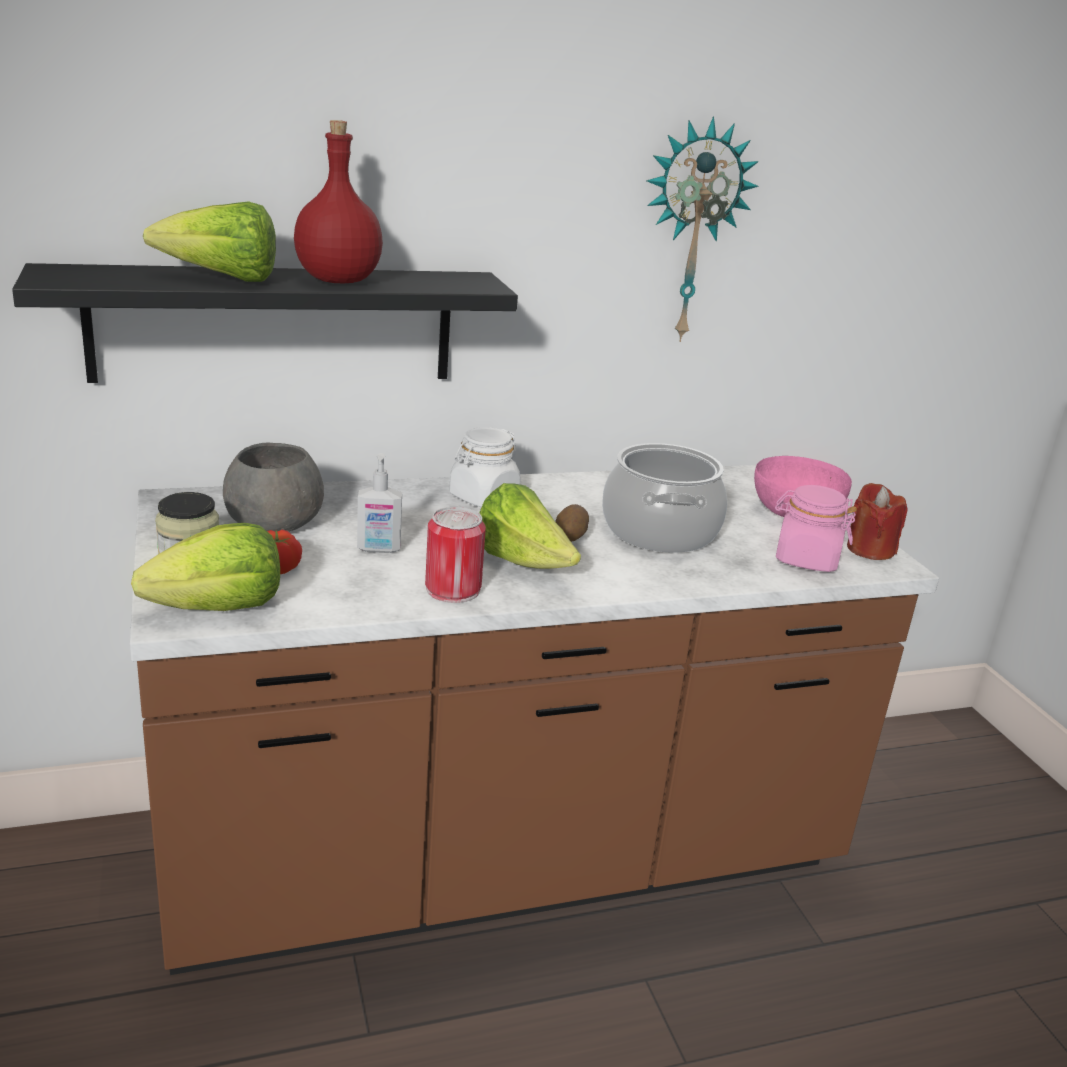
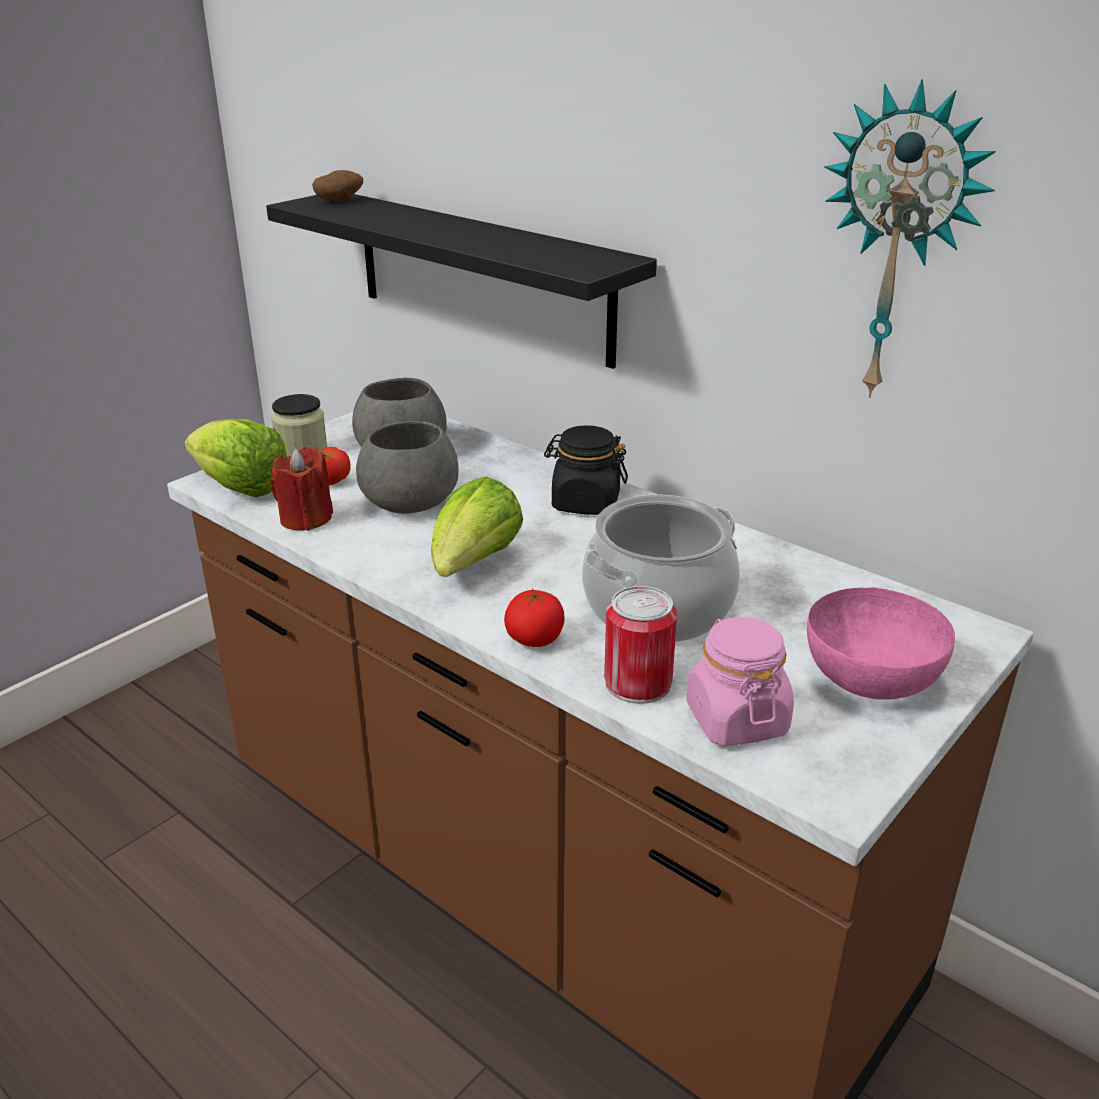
camera: 60 degrees right, 5 degrees up
(223, 279) = (402, 222): lettuce -> none
(336, 280) = (479, 238): red bottle -> none
(378, 549) = (412, 501): soap dispenser -> grey bowl
(453, 589) = (379, 553): can -> can (638, 683)
(483, 498) = (585, 503): white jar -> black jar
(570, 537) = (564, 568): potato -> potato (339, 201)
(655, 580) = (534, 639): none -> tomato
(870, 549) = (850, 763): red candle -> red candle (306, 518)

